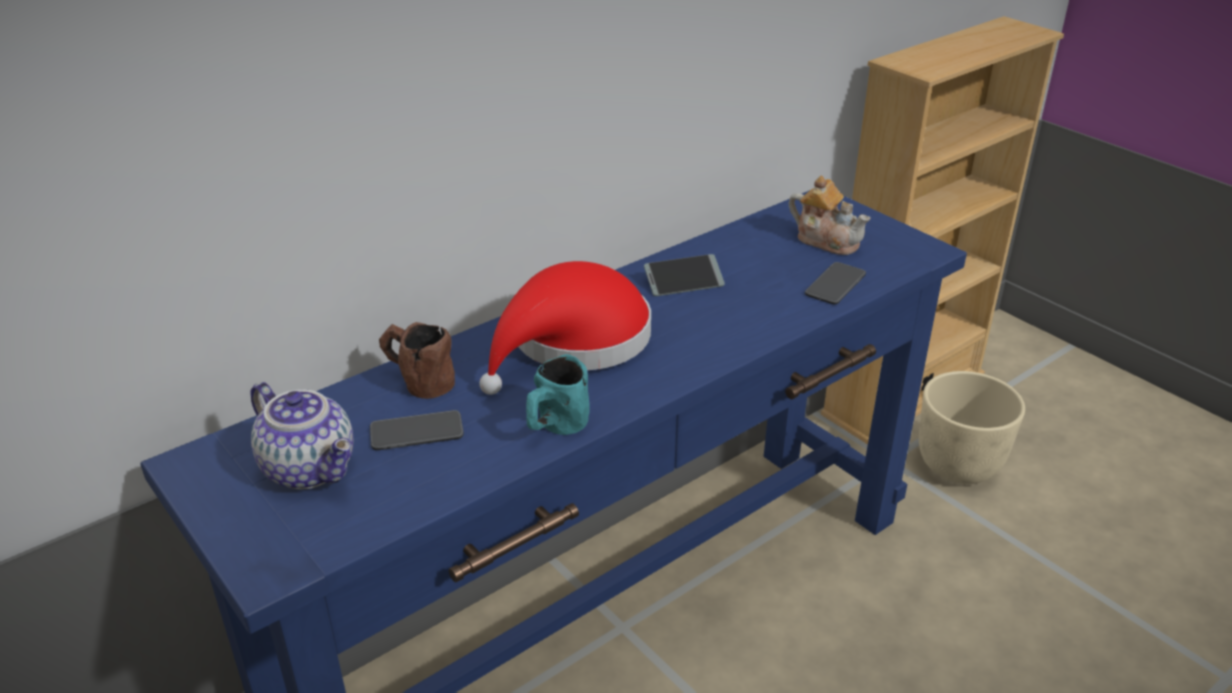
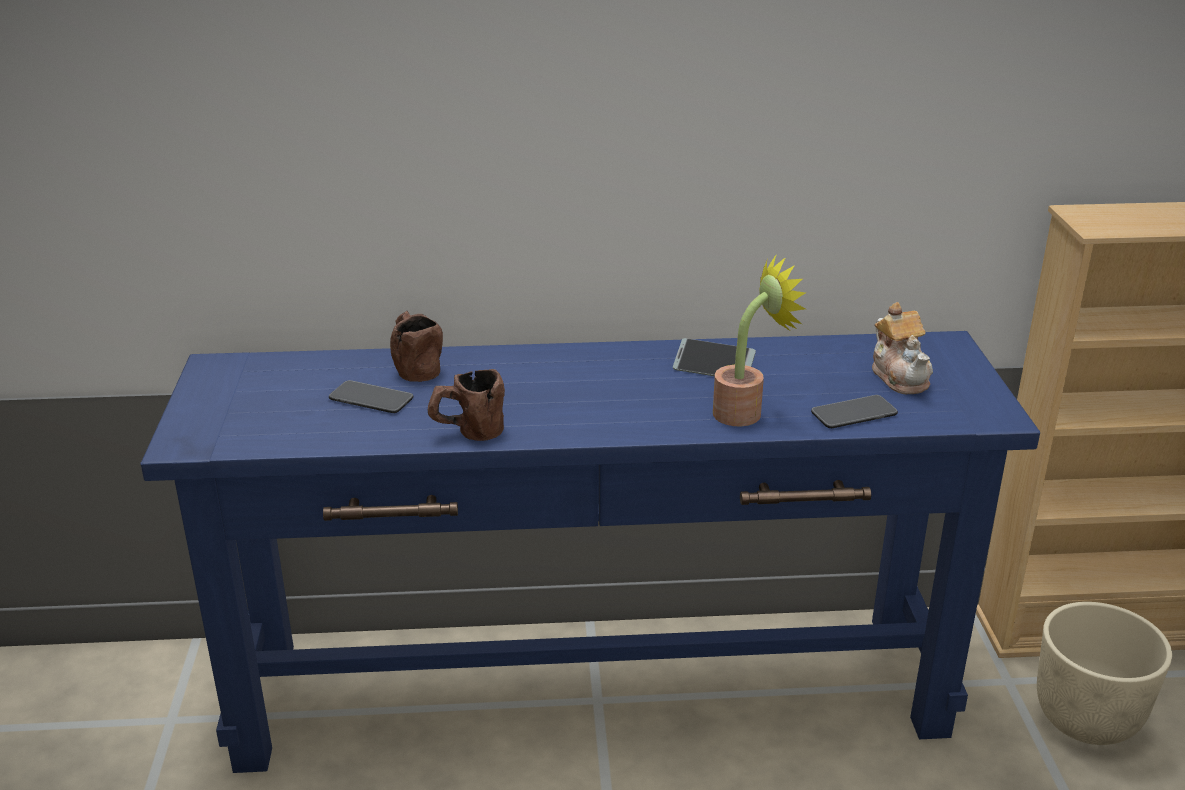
camera: 35 degrees right, 5 degrees down
(311, 468) = (279, 395): teapot -> none
(555, 429) = (467, 432): turquoise mug -> brown mug
(573, 342) = (561, 380): red hat -> none
(758, 314) = (746, 412): none -> potted plant

